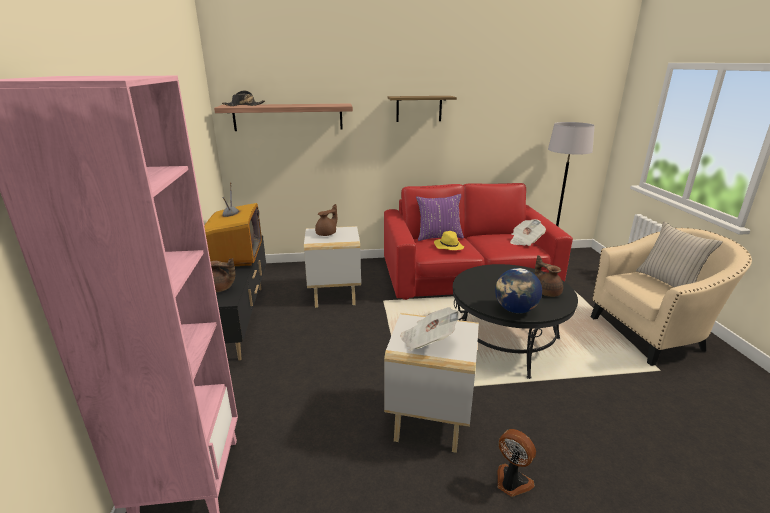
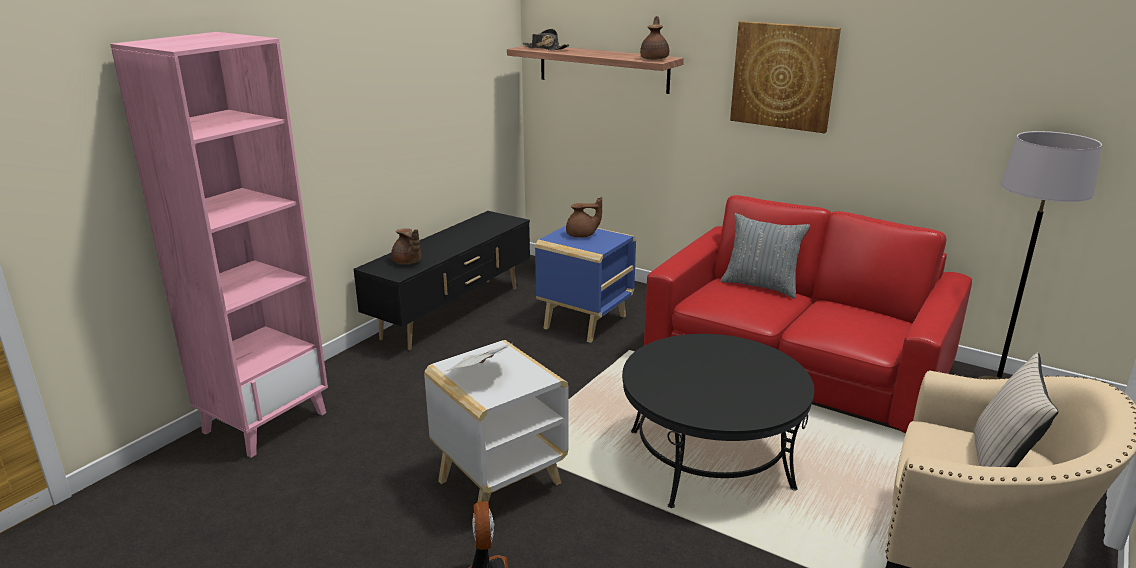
camera: 40 degrees right, 0 degrees up
(237, 256) = (469, 235): television -> none
(335, 294) = (585, 322): white side table -> blue side table
(419, 108) = (783, 76): shelf -> picture
(438, 237) = (761, 286): purple pillow -> grey pillow
(448, 246) = (740, 300): yellow hat -> none
(515, 310) = (669, 398): globe -> none
(525, 241) = (877, 330): newspaper -> none
(547, 292) = (757, 397): brown teapot -> brown teapot (655, 59)

